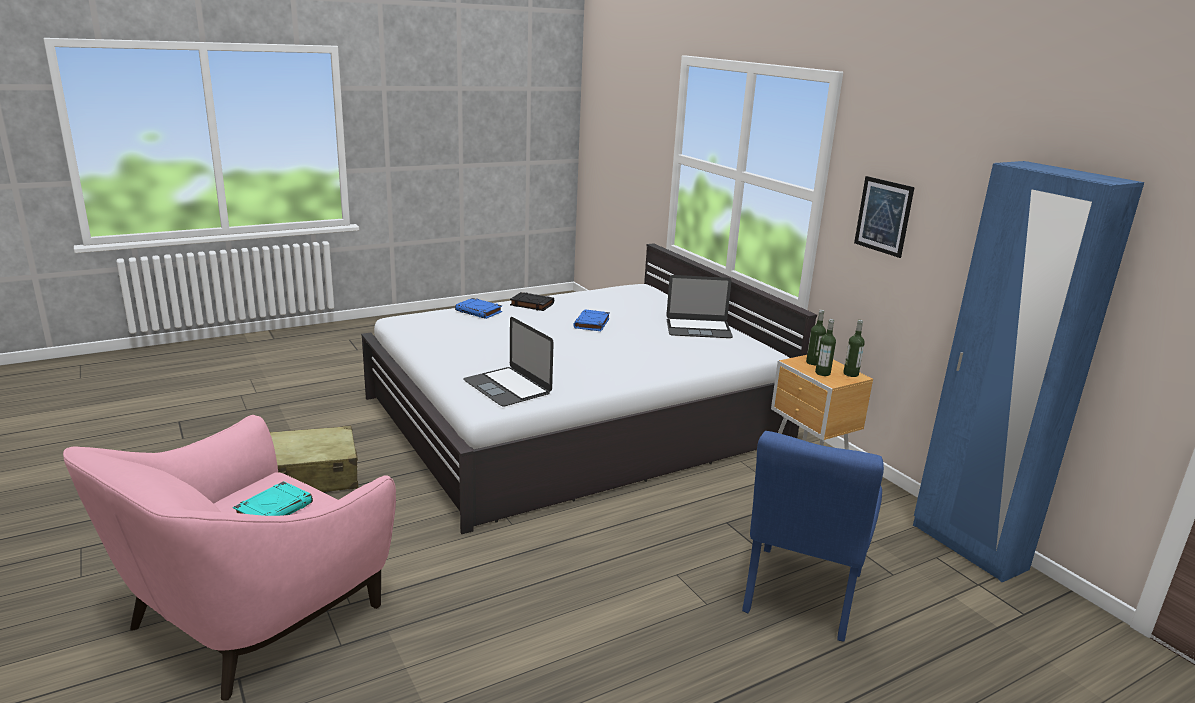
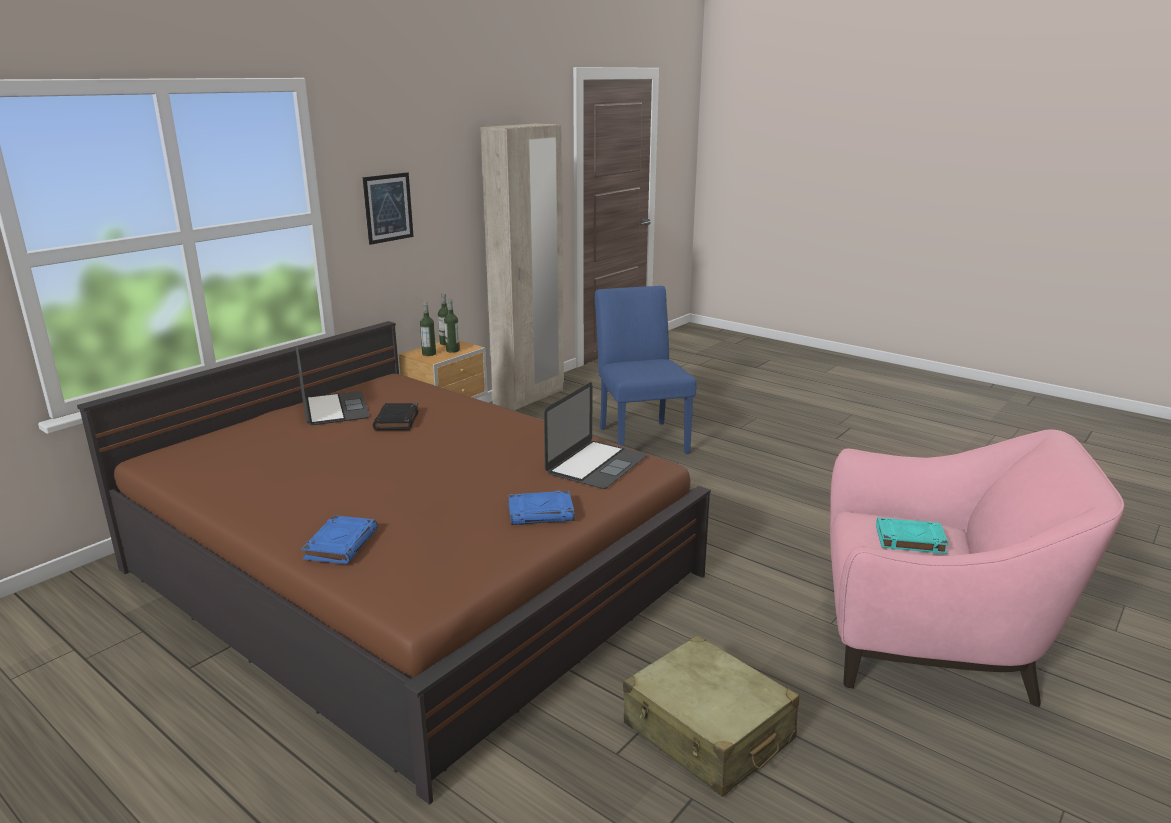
camera: 110 degrees left, 0 degrees up
(531, 304) = (279, 515): black book -> black book (397, 421)
(576, 420) = (409, 572): white bed -> brown bed
(591, 323) = (352, 460): blue book -> blue book (541, 513)
(799, 599) = (640, 437): blue chair -> blue chair turned 105 degrees counterclockwise
(967, 547) = (529, 397): blue wardrobe -> beige wardrobe

